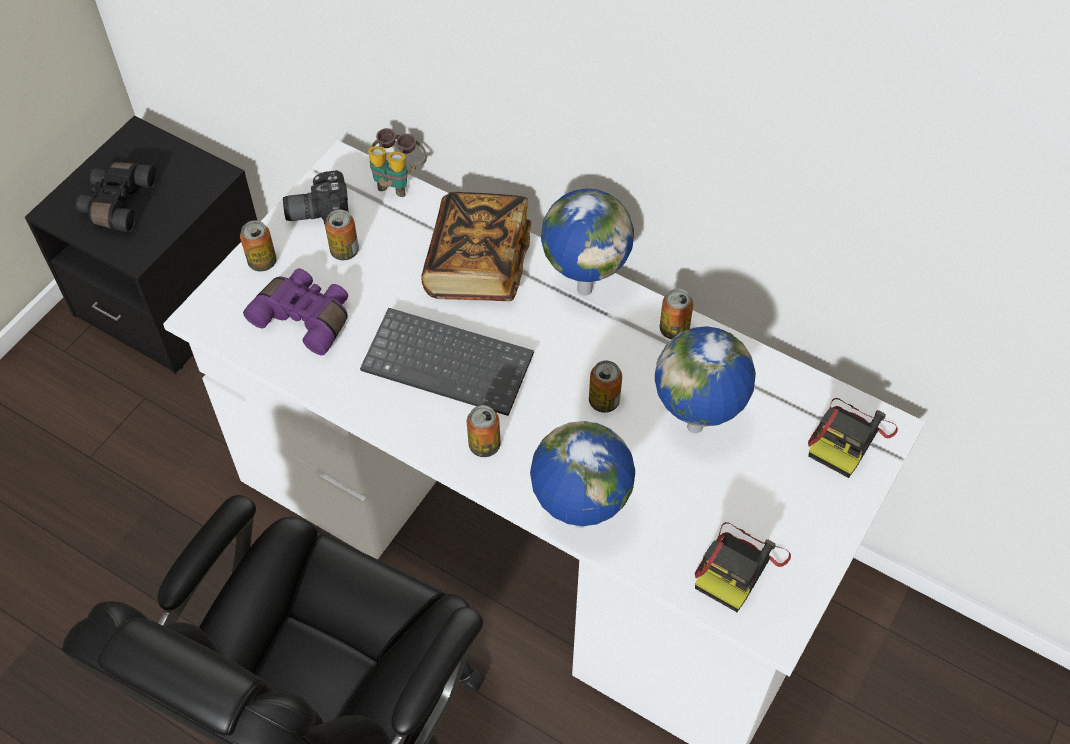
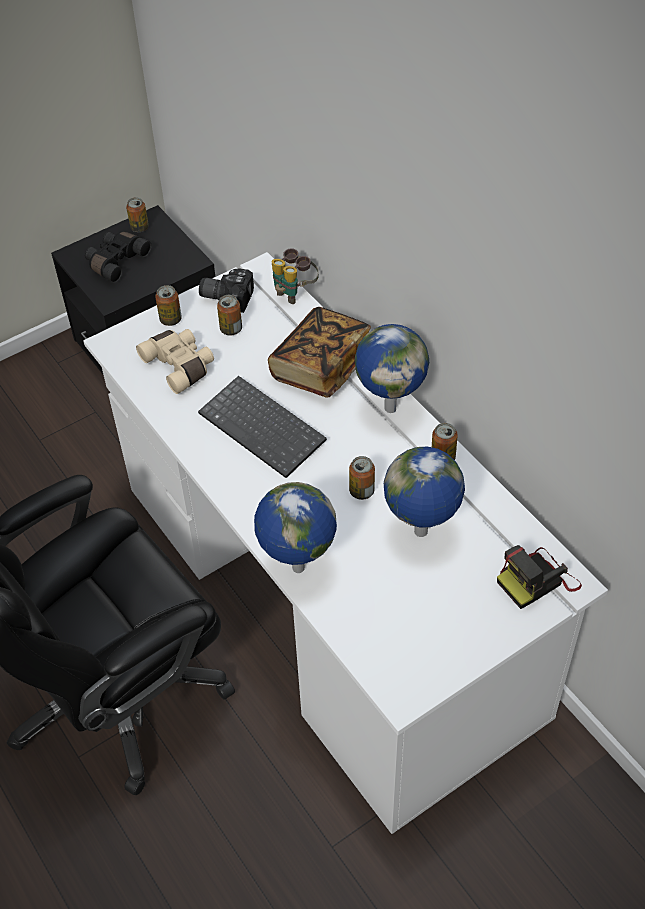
camera: 25 degrees right, 5 degrees down
(306, 317) = (180, 365): purple binoculars -> beige binoculars
(484, 445) = (258, 492): can -> can (139, 227)
(738, 566) = (399, 642): camera -> none

